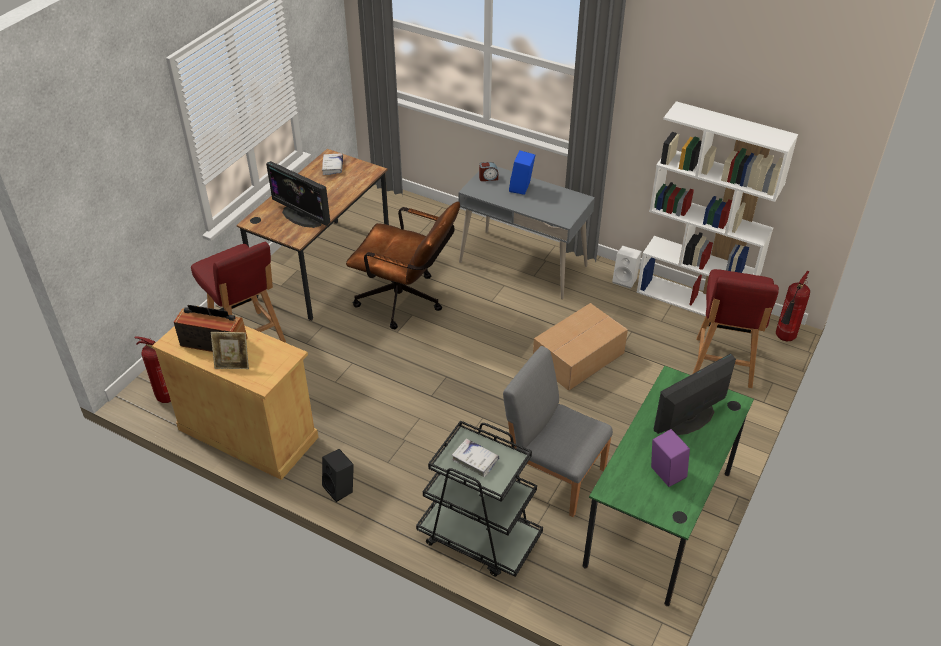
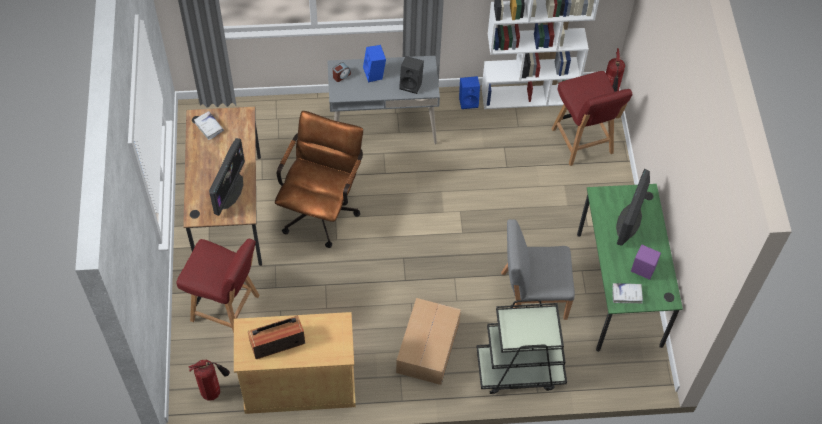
camera: 35 degrees left, 15 degrees up
(233, 364) = (308, 352): picture frame -> none
(302, 216) = (229, 190): monitor -> monitor turned 75 degrees counterclockwise
(340, 489) = (402, 389): black speaker -> black speaker (412, 84)
(407, 302) = (322, 208): brown office chair -> brown office chair turned 60 degrees counterclockwise
(475, 460) = (525, 329): white book -> white book (627, 294)
(577, 358) = (482, 191): cardboard box -> cardboard box (427, 348)
(625, 280) = (469, 101): white speaker -> blue speaker

